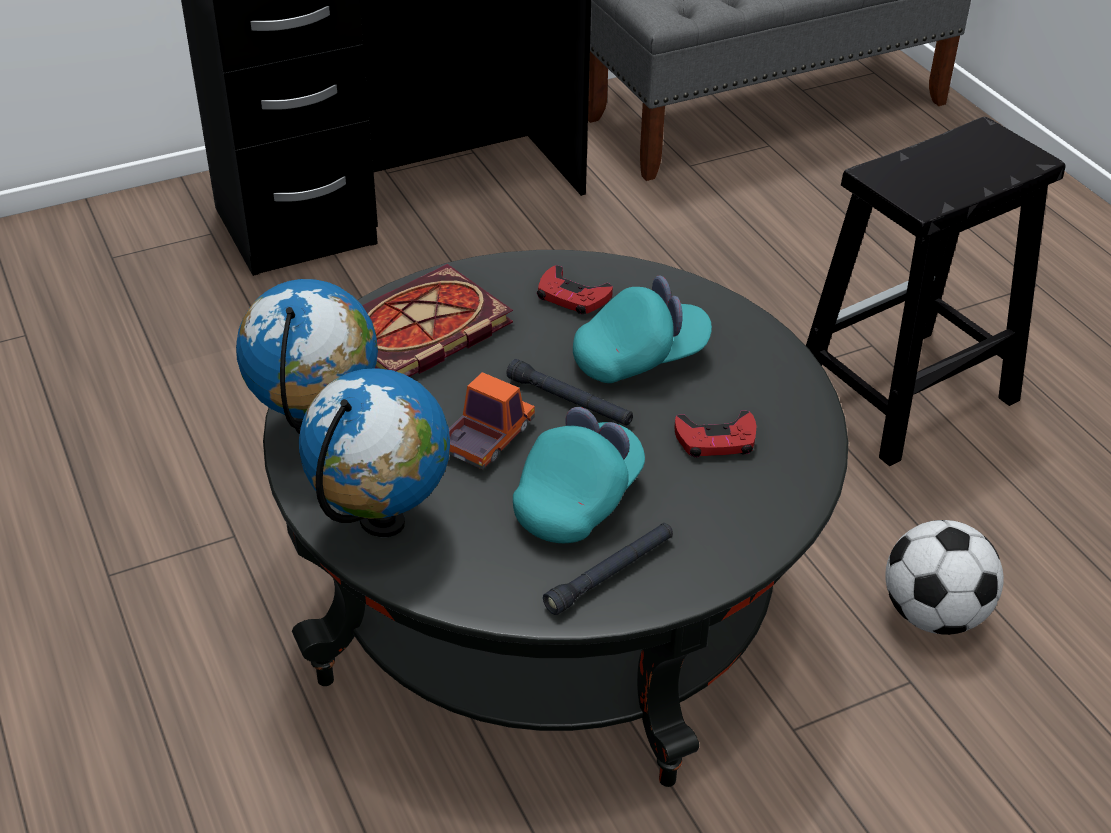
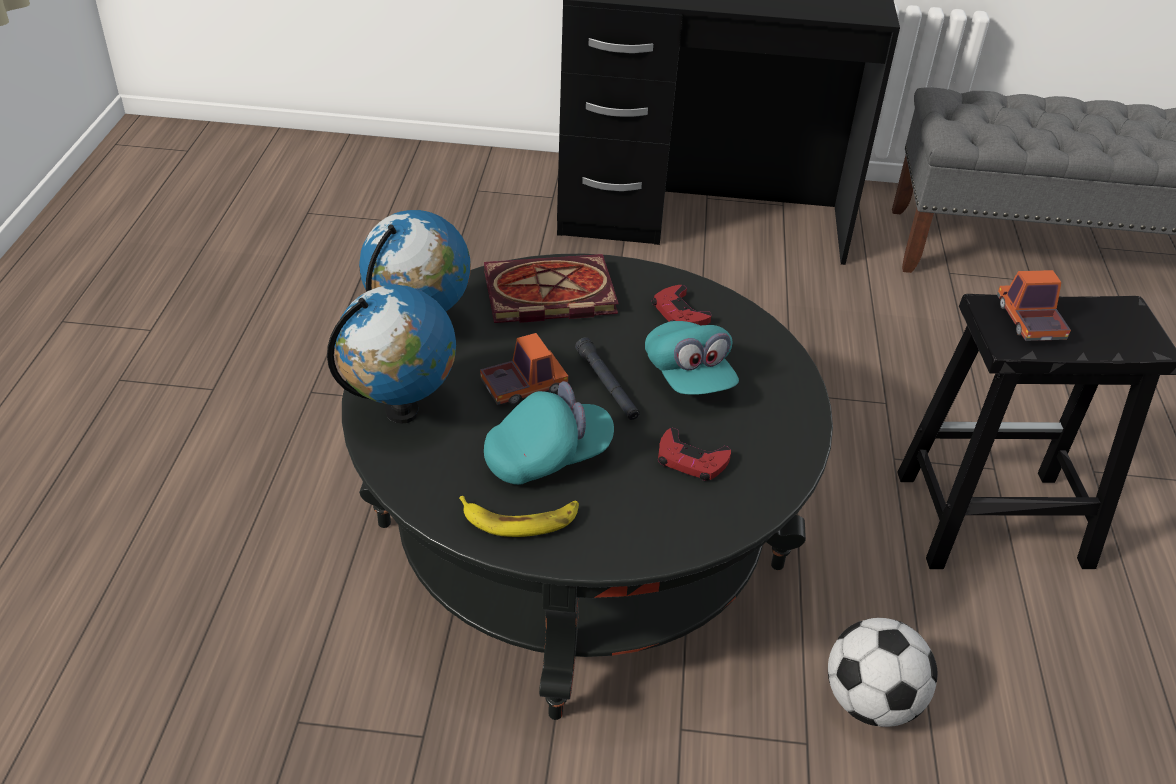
camera: 30 degrees right, 0 degrees up
(610, 574) = (520, 519): black flashlight -> banana
(640, 358) = (689, 377): turquoise cap -> turquoise cap turned 60 degrees clockwise
(920, 175) = (1029, 321): none -> toy truck

